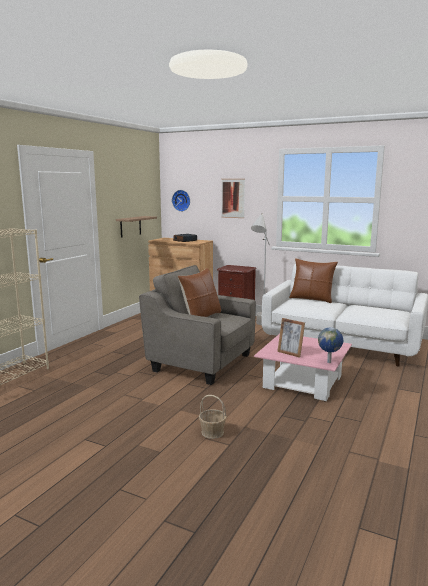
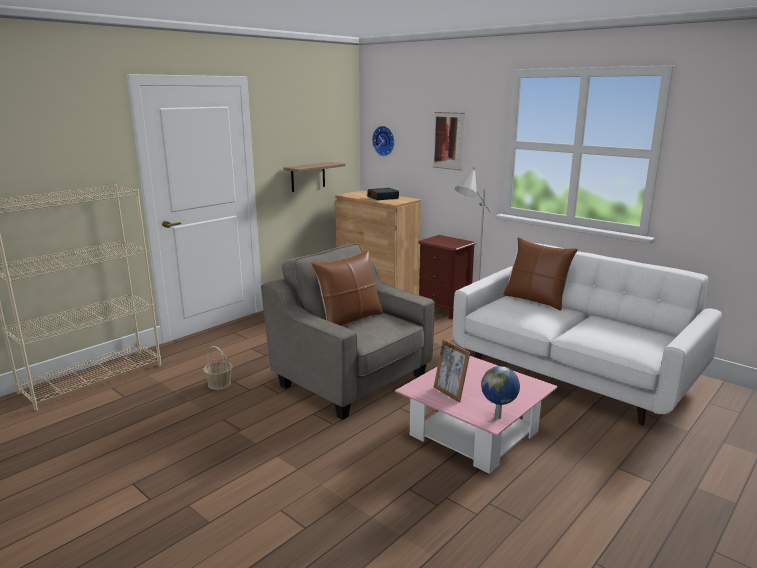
camera: 15 degrees right, 5 degrees up
(212, 432) = (295, 502): basket -> basket (219, 384)

